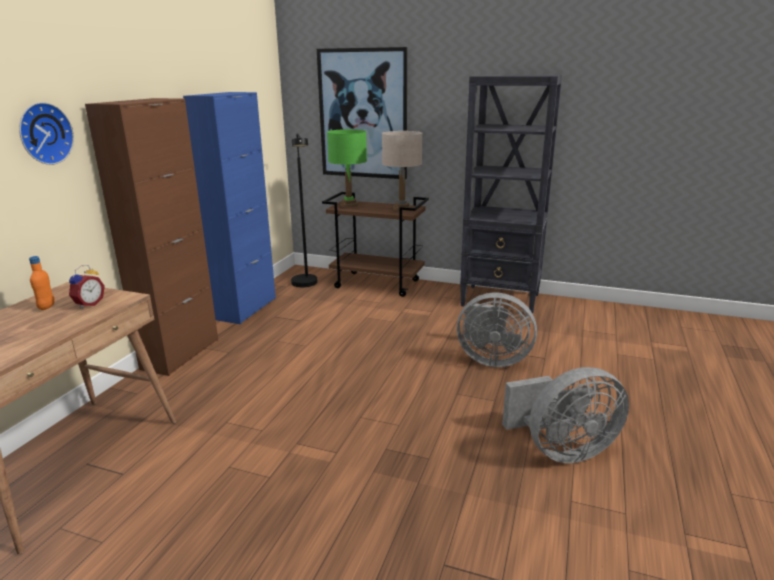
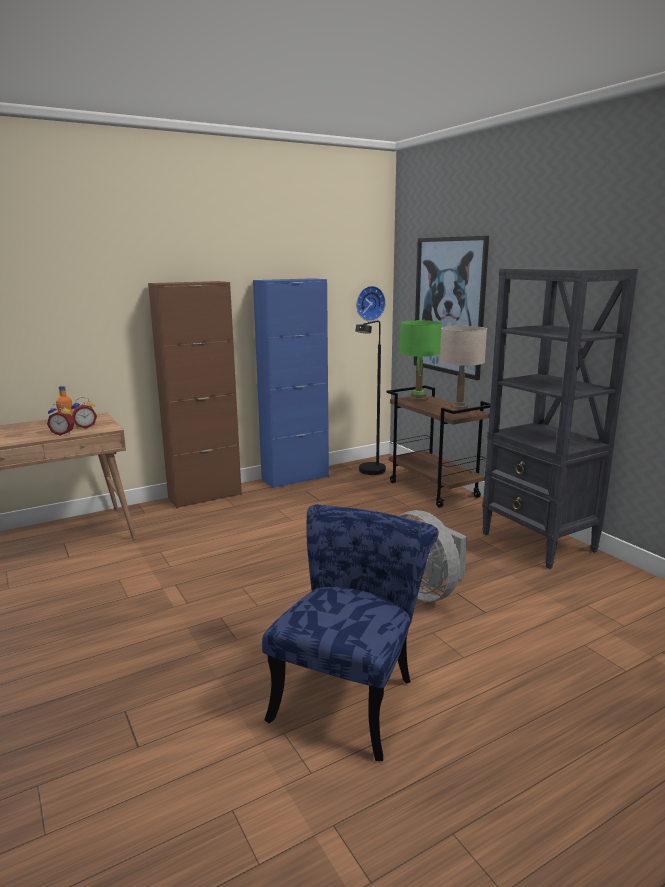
camera: 40 degrees right, 5 degrees down
(43, 133) = (109, 302): wall clock -> wall clock (369, 303)
(78, 319) = (63, 433): none -> alarm clock
(562, 450) = (350, 693): grey fan -> blue chair

